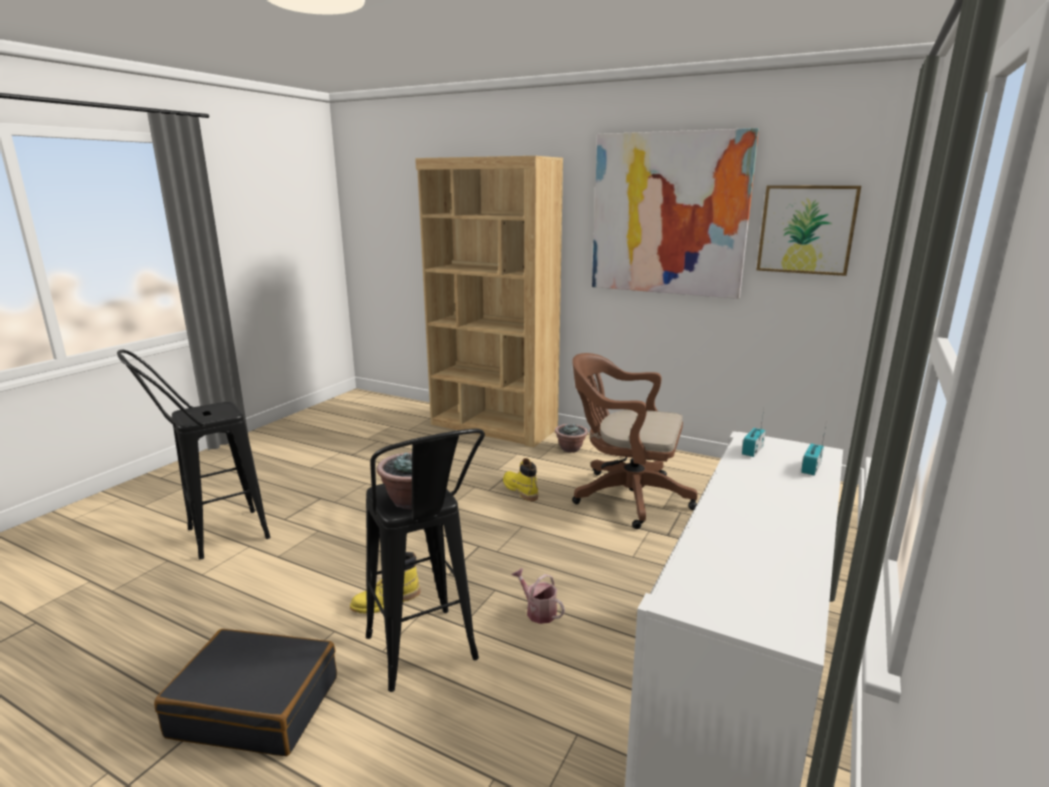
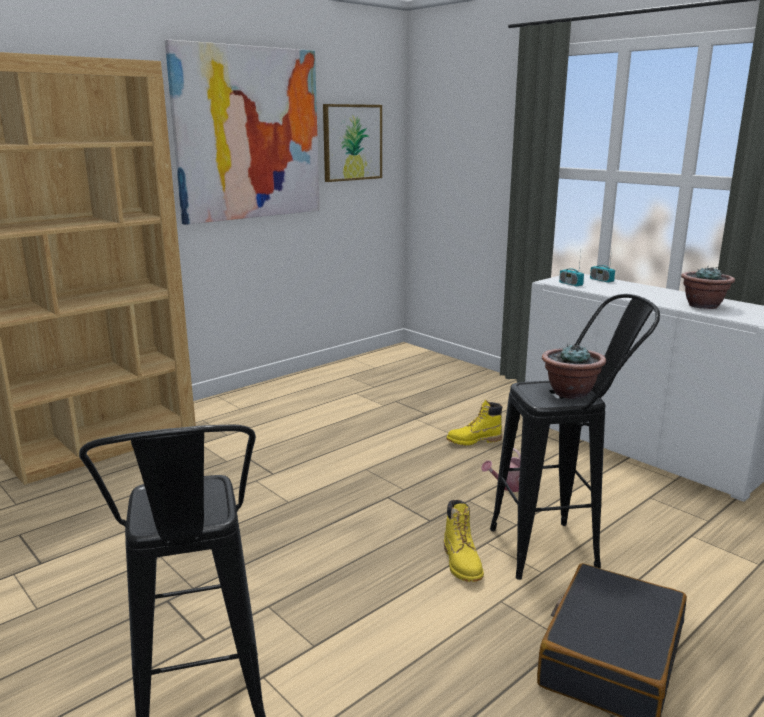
camera: 70 degrees left, 0 degrees up
(520, 490) = (291, 457): yellow boot -> yellow boot (474, 441)
(570, 449) = (225, 415): potted plant -> potted plant (703, 306)
(625, 496) = (351, 414): brown office chair -> none

